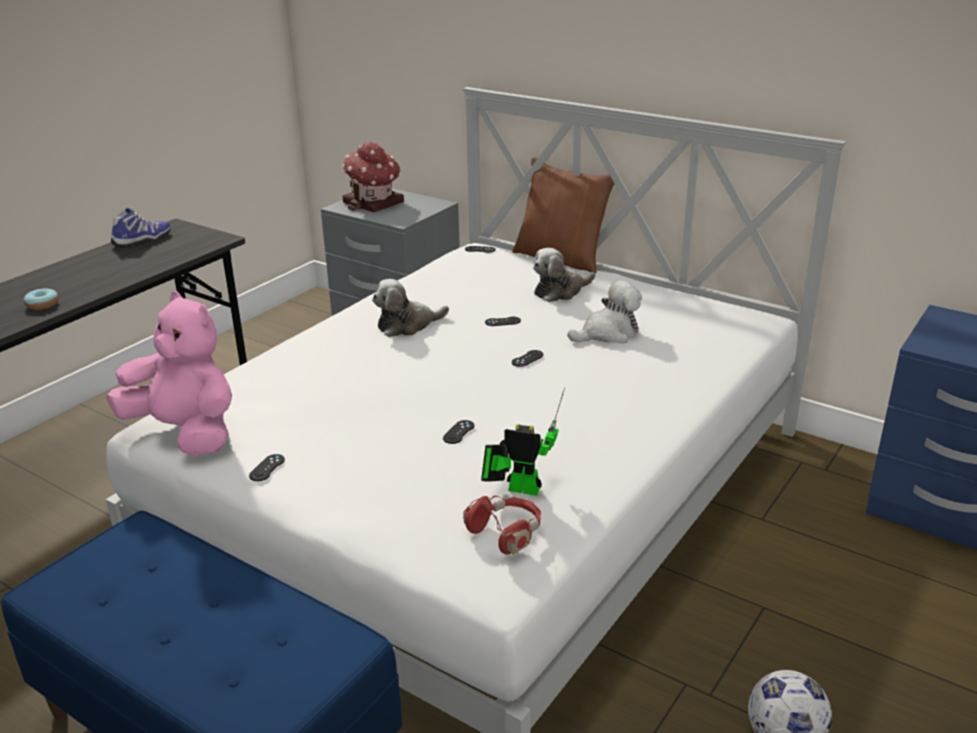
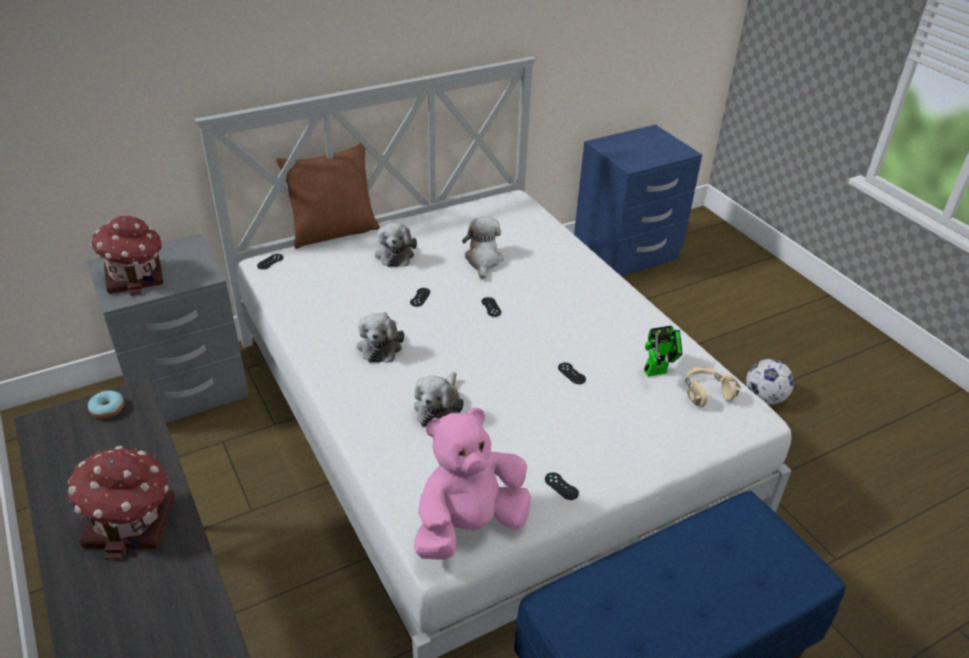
camera: 65 degrees left, 10 degrees up
(42, 305) = (171, 574): donut -> donut (108, 409)
(87, 279) = (132, 523): none -> toy house
(143, 240) = (58, 457): shoe -> none
(337, 375) = (439, 409): none -> plush toy
(506, 533) = (706, 393): red headphones -> beige headphones
(519, 488) = (658, 371): toy robot -> toy robot turned 150 degrees counterclockwise

